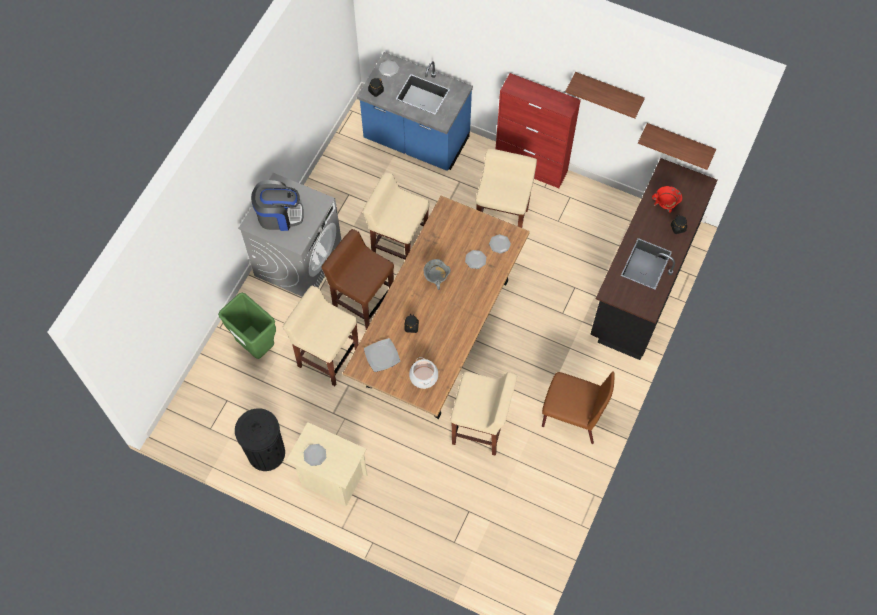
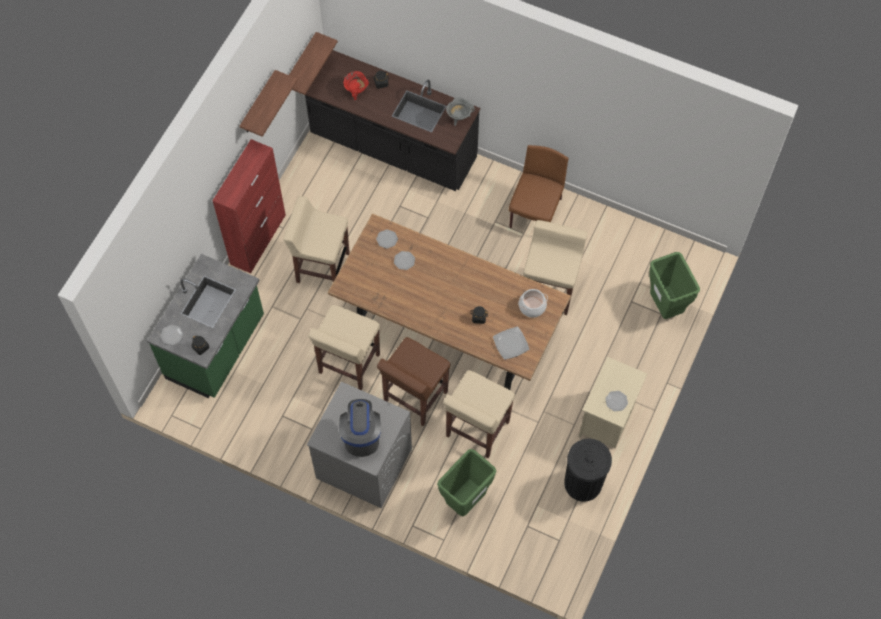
camera: 90 degrees left, 0 degrees up
(416, 140) = (217, 349): blue counter -> green counter
(436, 279) = (426, 295): grey cooking pot -> grey cooking pot (459, 118)
(461, 547) = (665, 307): none -> green trash can

